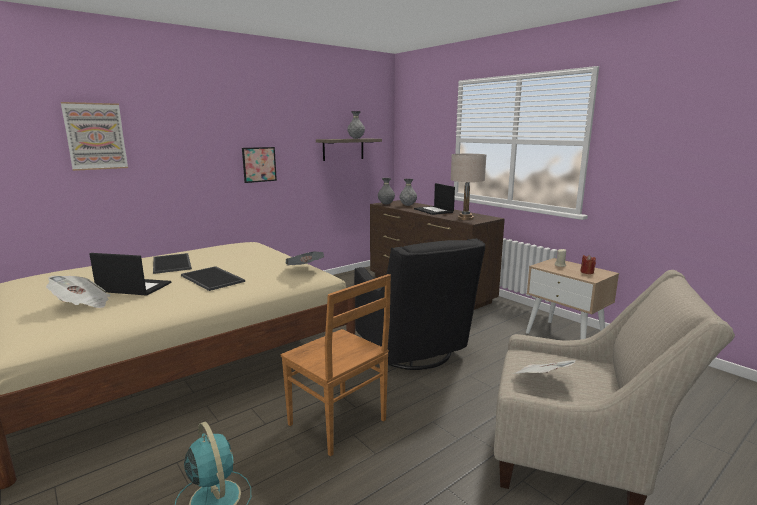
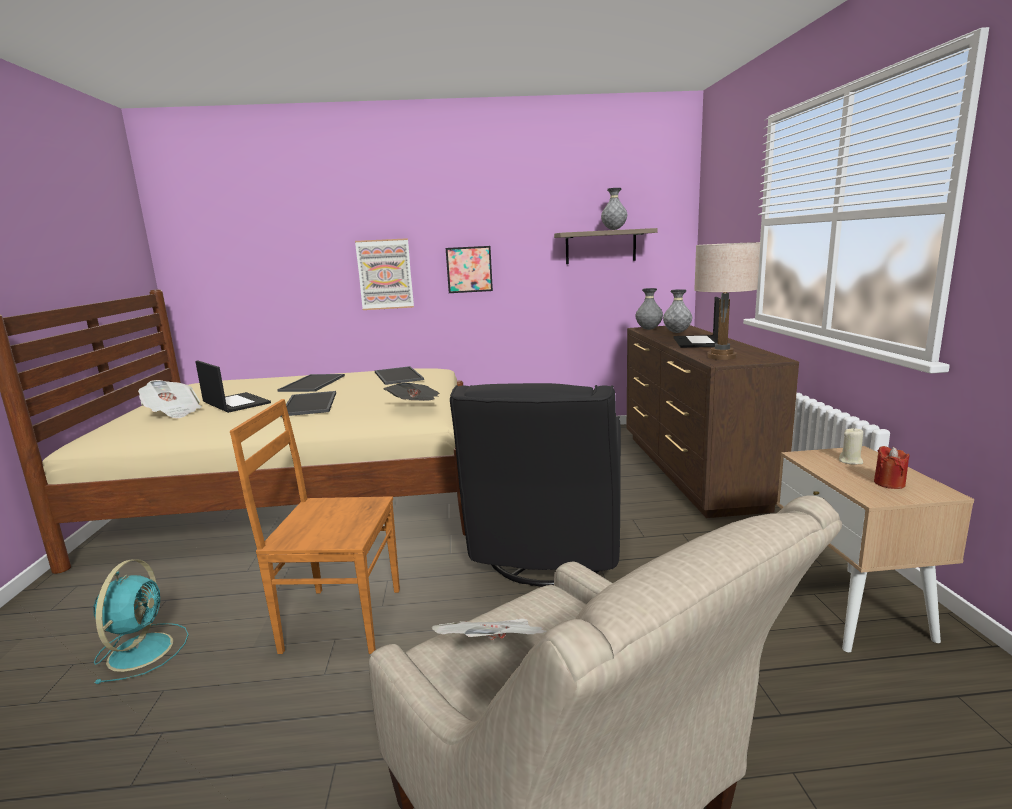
camera: 35 degrees right, 0 degrees up
(95, 136) = (280, 239): picture -> picture (385, 274)
(236, 250) = (397, 376): none -> tray
(339, 423) = (339, 619): brown chair -> brown chair turned 105 degrees clockwise

